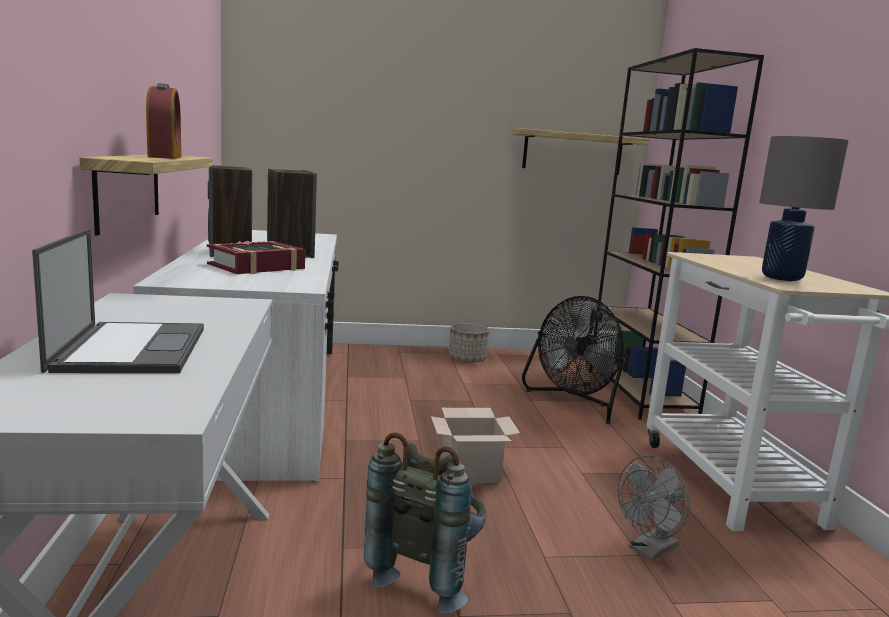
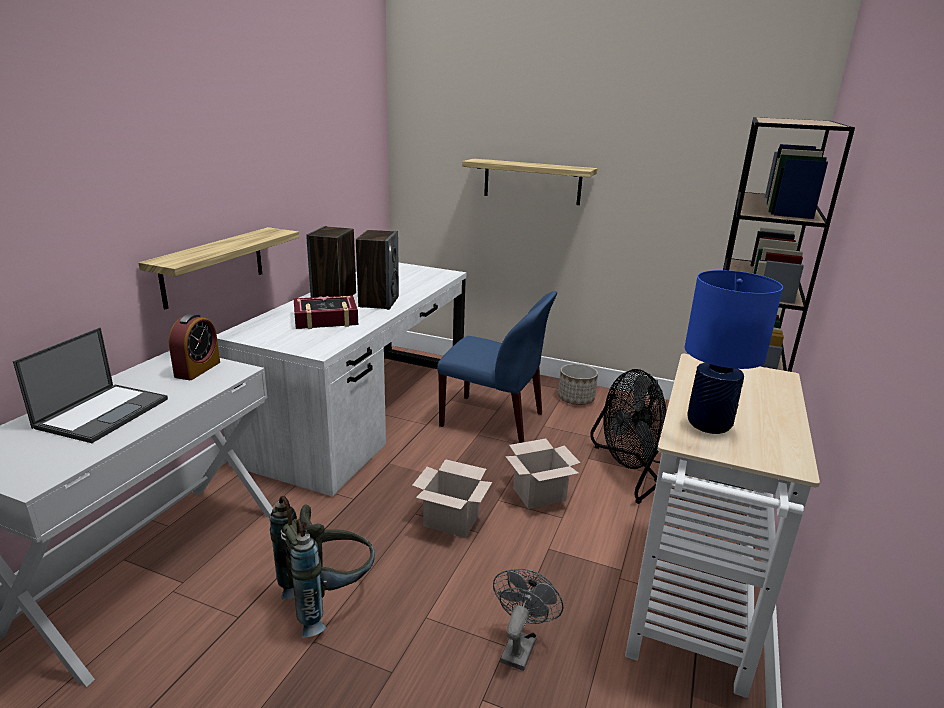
camera: 30 degrees right, 10 degrees up
(165, 157) = (231, 245): alarm clock -> alarm clock (197, 369)
(412, 386) = (494, 420): none -> blue chair
(523, 434) = (540, 494): none -> cardboard box
(572, 153) = (713, 201): shelf -> shelf (532, 181)
(649, 550) = (520, 645): grey fan -> grey fan turned 120 degrees clockwise
(780, 279) = (707, 427): grey table lamp -> blue table lamp

